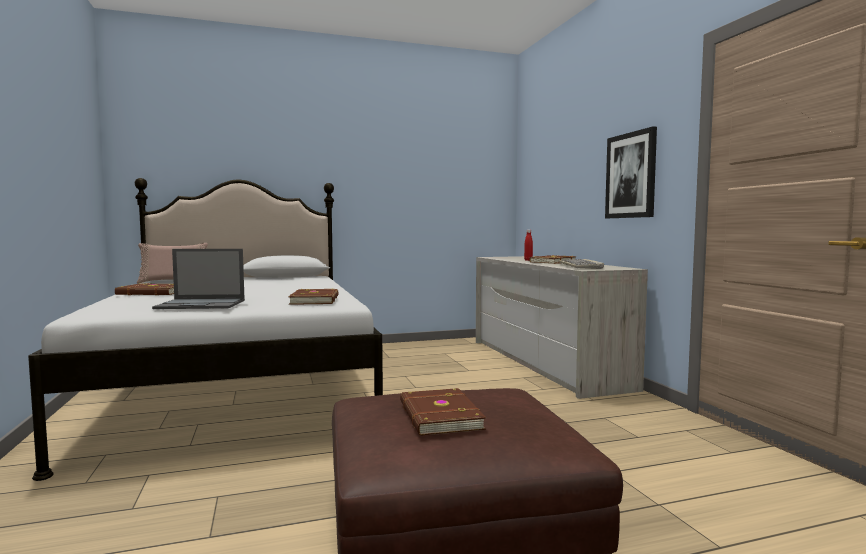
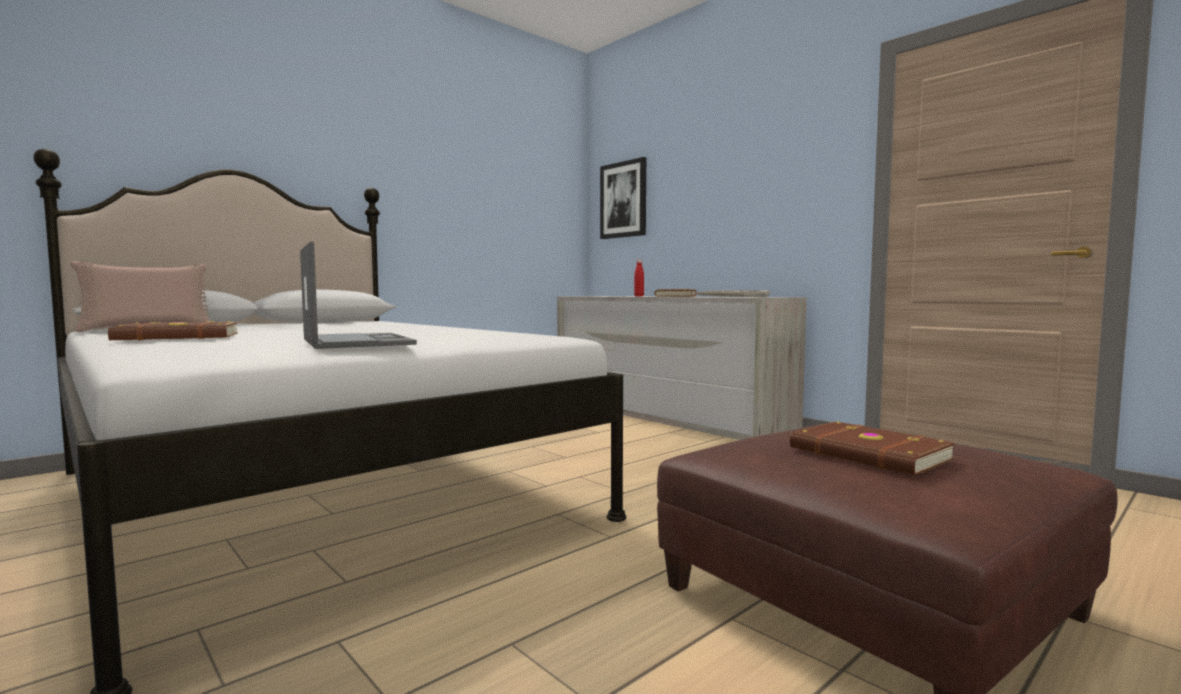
camera: 25 degrees left, 0 degrees up
(202, 304) = (356, 342): laptop -> laptop turned 90 degrees counterclockwise
(316, 300) = (504, 334): brown book -> none
(631, 175) = (777, 195): picture -> picture (623, 200)

